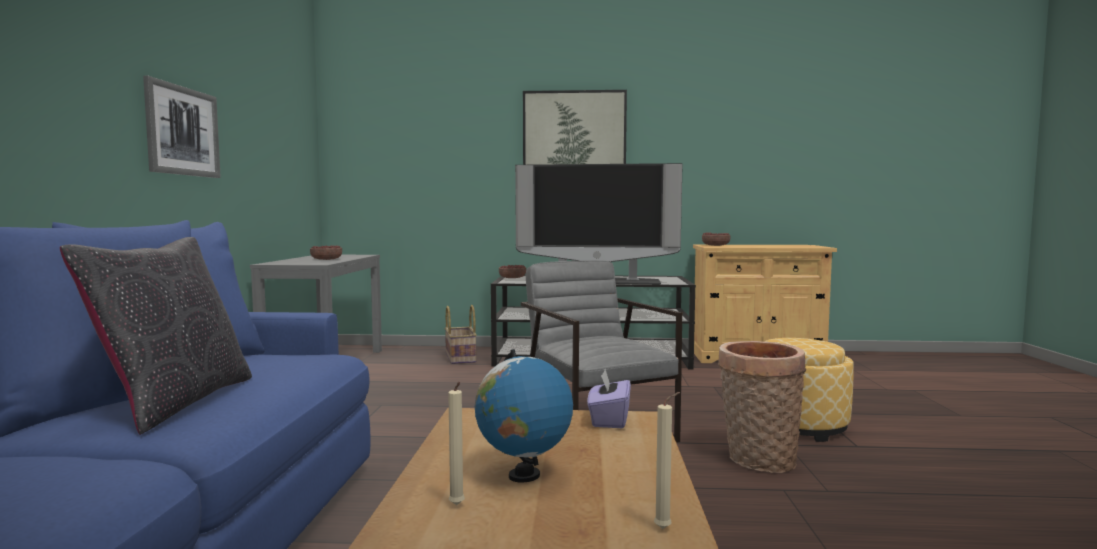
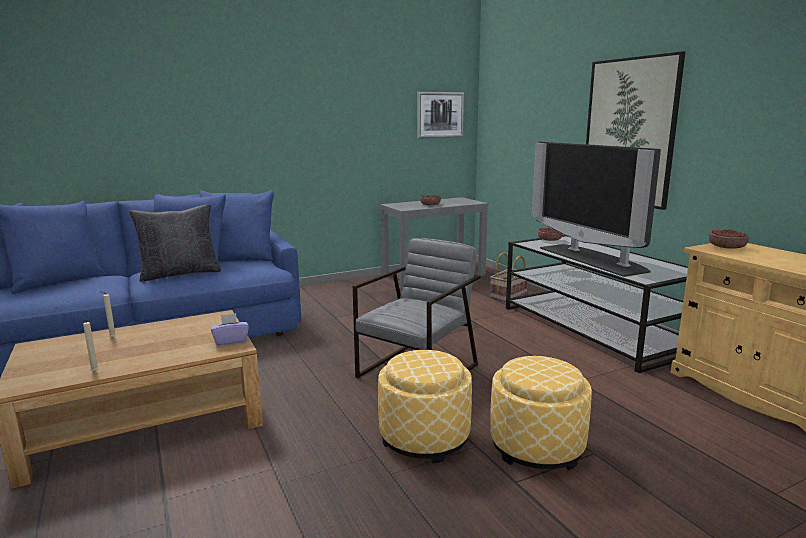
camera: 60 degrees right, 10 degrees up
(183, 131) = (327, 128): picture -> picture (440, 115)
(523, 476) = (145, 341): globe -> none
(757, 460) = (424, 437): basket -> ottoman

